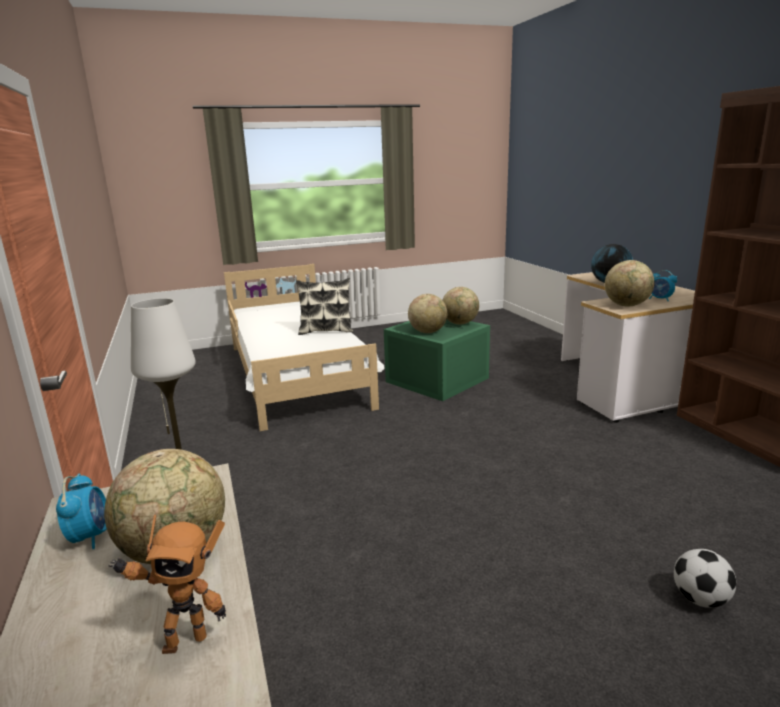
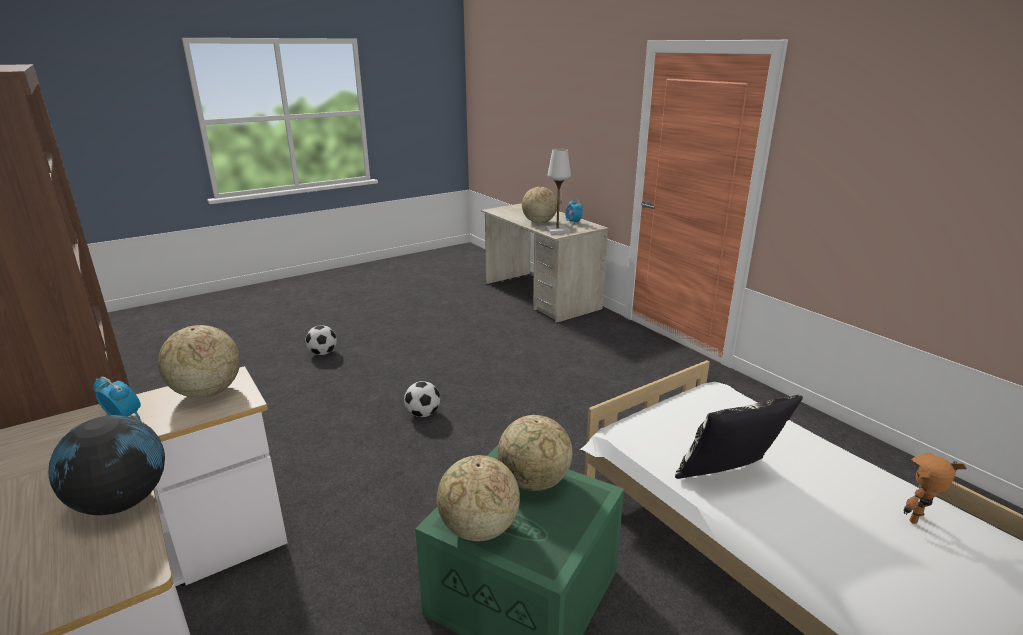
camera: 165 degrees right, 5 degrees up
(184, 640) = (515, 214): toy robot -> toy robot (920, 520)
(500, 473) = (423, 414): none -> football

